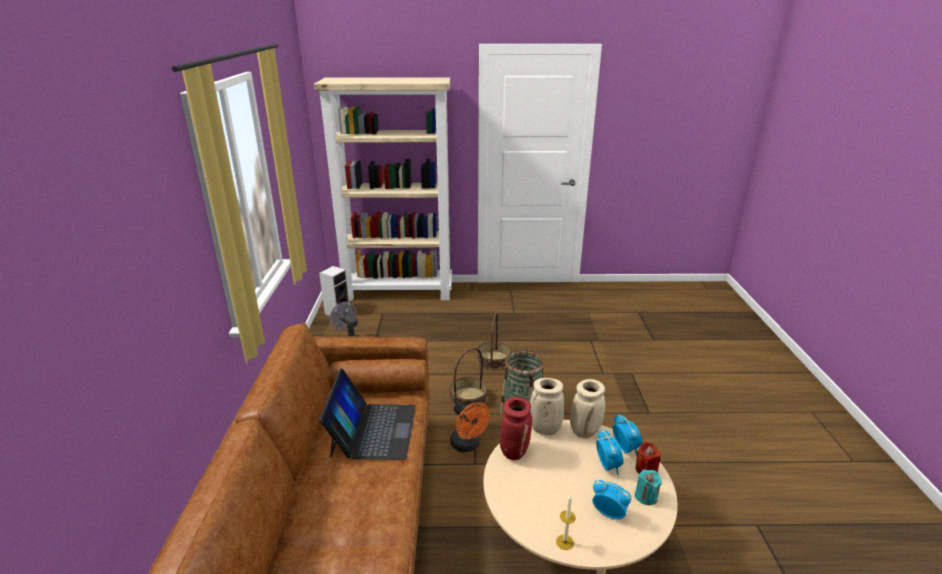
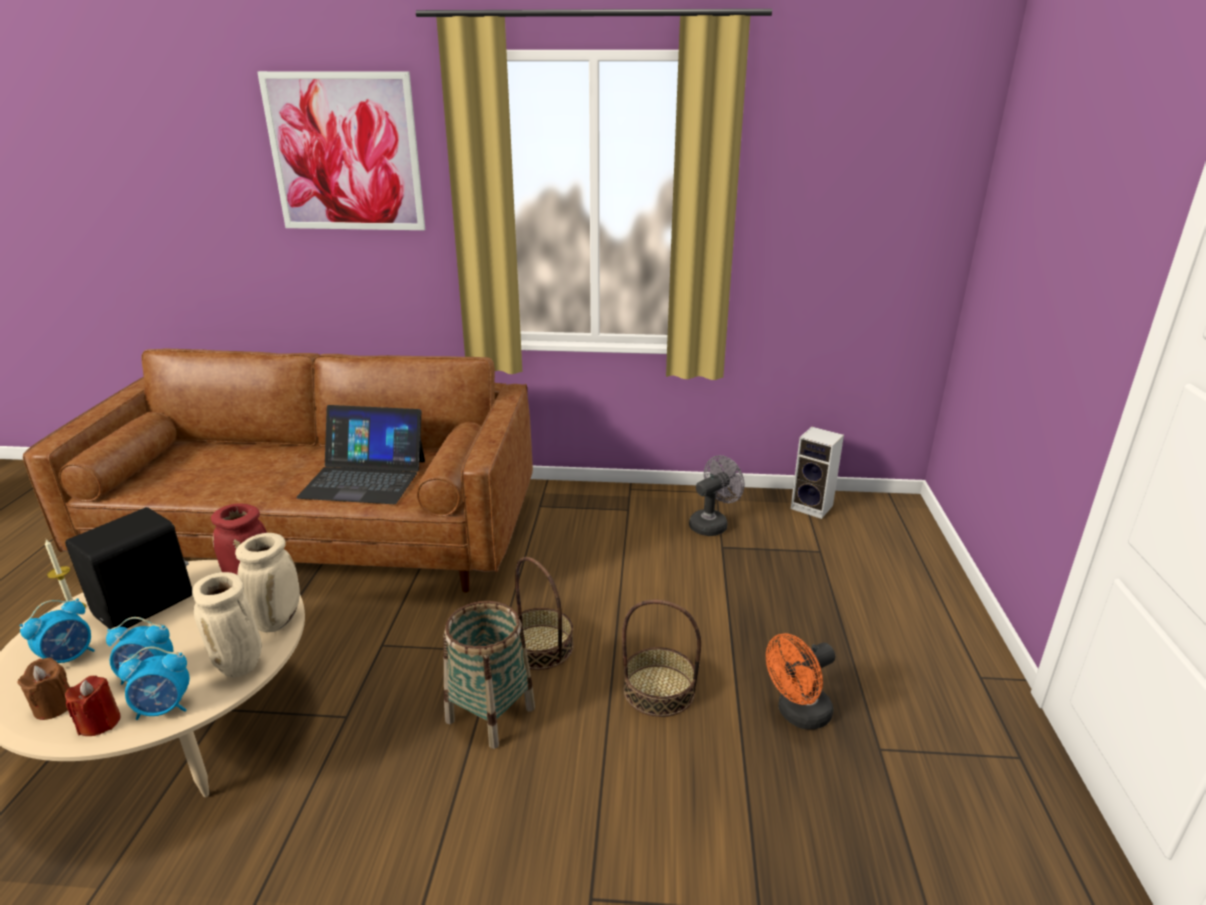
camera: 95 degrees right, 0 degrees up
(130, 228) = (345, 153): none -> picture
(399, 292) = (917, 569): beige bookcase -> none
(468, 445) = (423, 640): orange fan -> orange fan (798, 715)
(548, 498) = (147, 606): none -> black speaker
(646, 496) = (54, 706): turquoise candle -> brown candle

